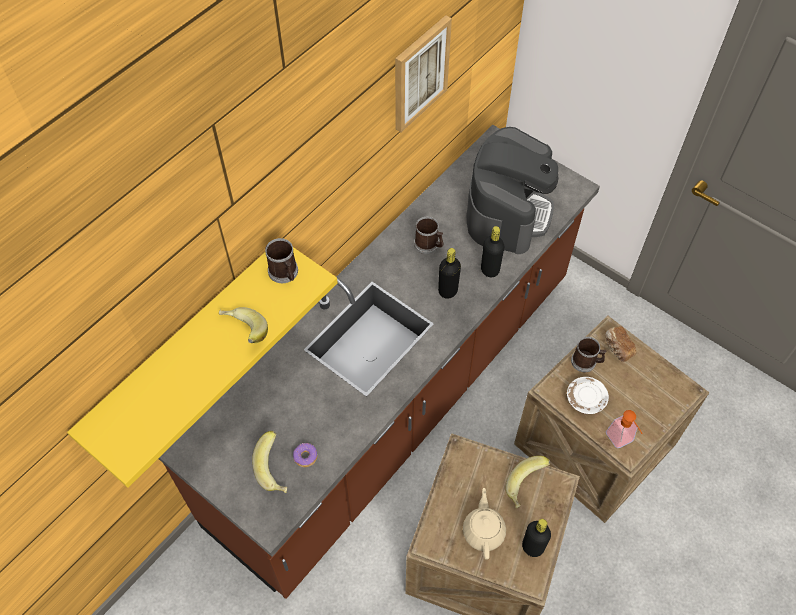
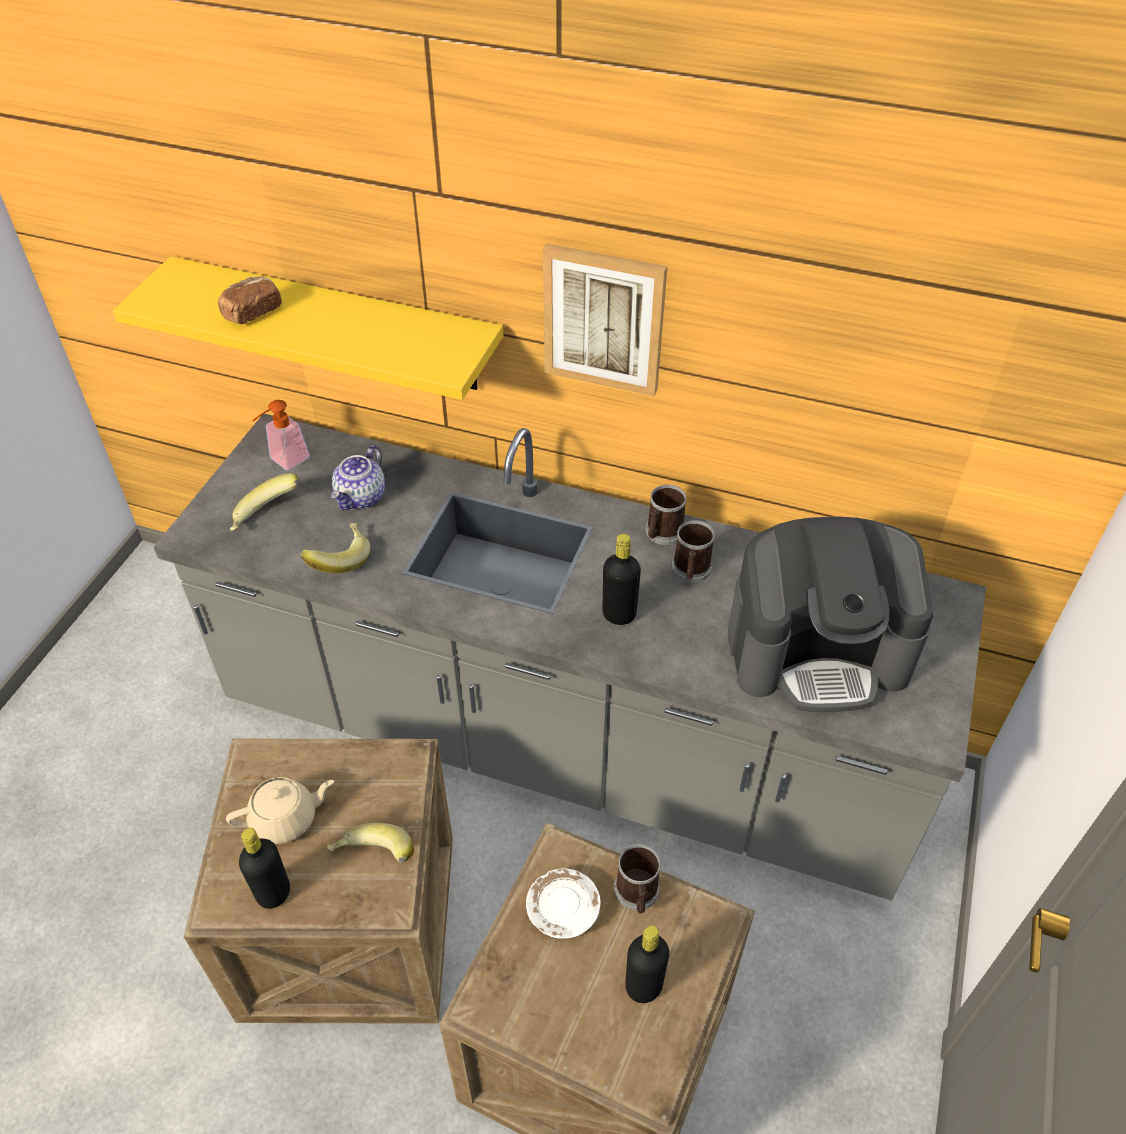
camera: 70 degrees right, 10 degrees down
(243, 333) = (340, 335): banana -> banana (339, 560)
(283, 404) = (361, 497): none -> teapot
(285, 273) = (446, 343): mug -> mug (662, 533)
(305, 457) = (292, 539): donut -> none
(398, 399) = (563, 742): brown counter -> grey counter
(419, 73) = (831, 320): picture -> picture (604, 319)
(490, 270) = (686, 656): black bottle -> black bottle (643, 986)
(617, 348) = (688, 939): bread -> bread (252, 312)
(622, 440) = (503, 988): soap dispenser -> soap dispenser (284, 462)

